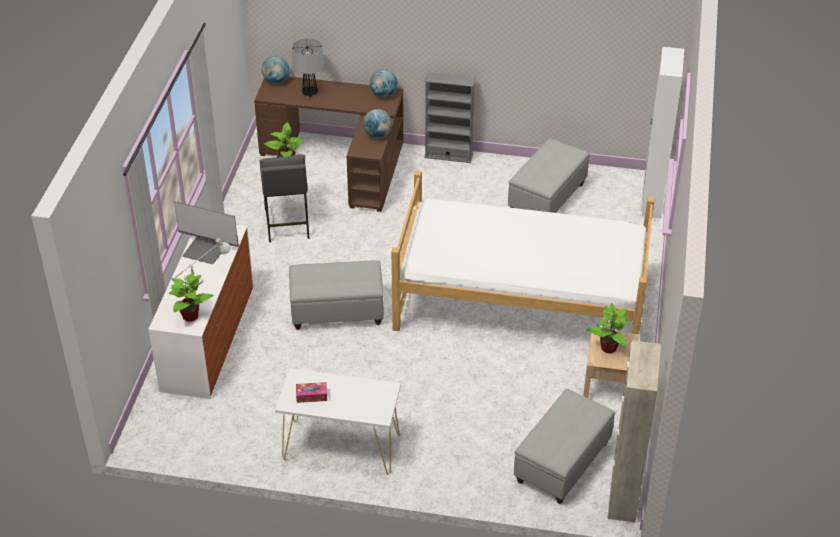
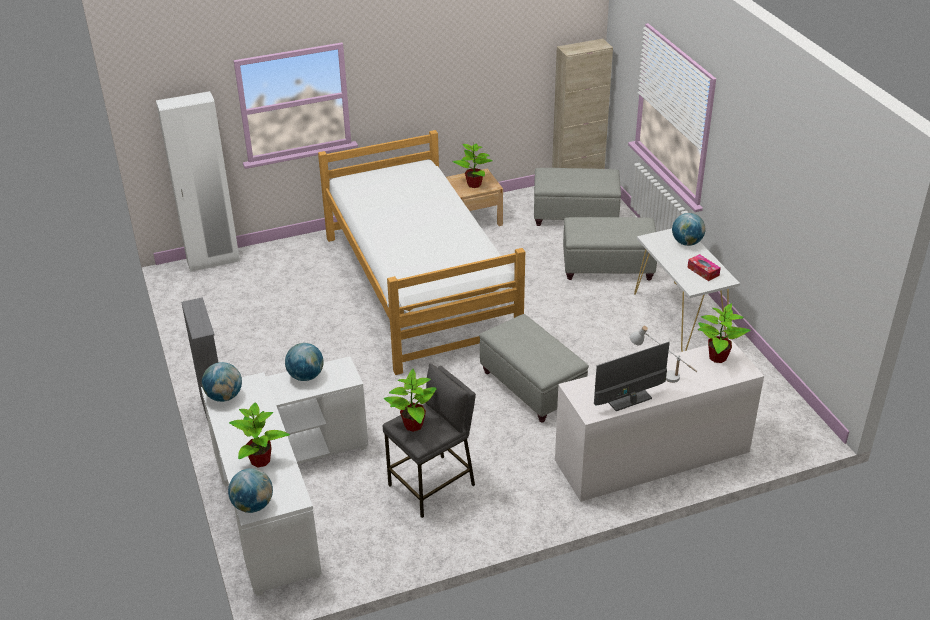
camera: 120 degrees left, 5 degrees down
(205, 250) = (623, 394): monitor -> monitor turned 105 degrees counterclockwise
(310, 92) = (260, 461): table lamp -> potted plant
(342, 161) = (281, 494): brown desk -> white desk
(361, 410) = (687, 243): none -> globe
(547, 197) = (248, 321): grey ottoman -> grey ottoman (607, 267)

